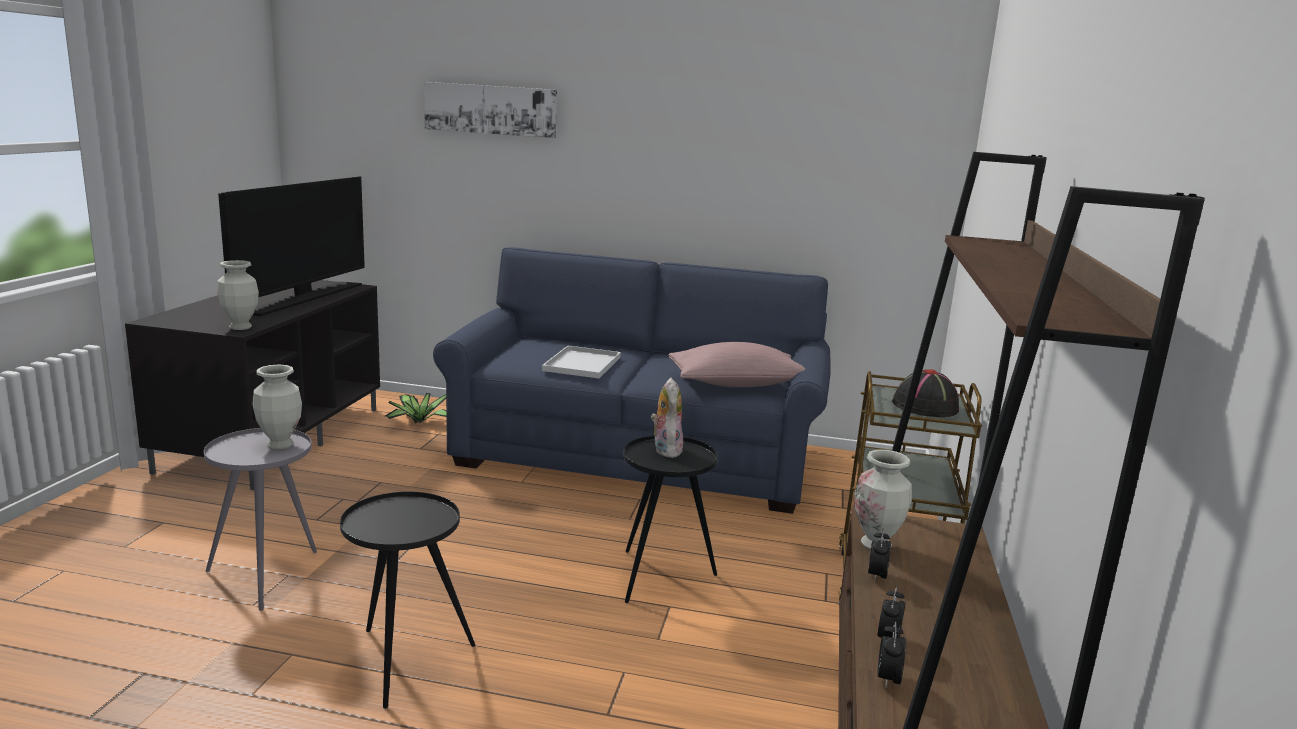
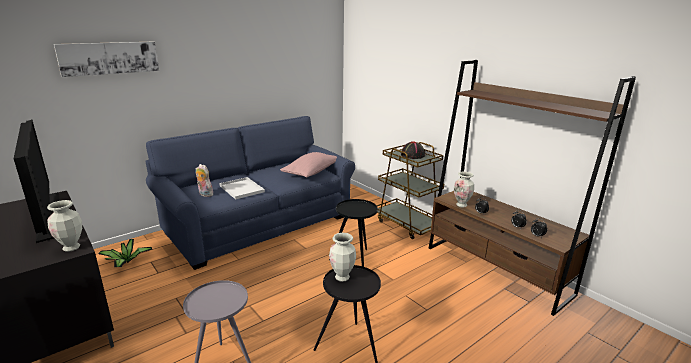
camera: 50 degrees left, 5 degrees up
(280, 445) = (219, 292): vase -> vase (342, 277)
(665, 449) = (349, 207): plush toy -> plush toy (204, 194)

